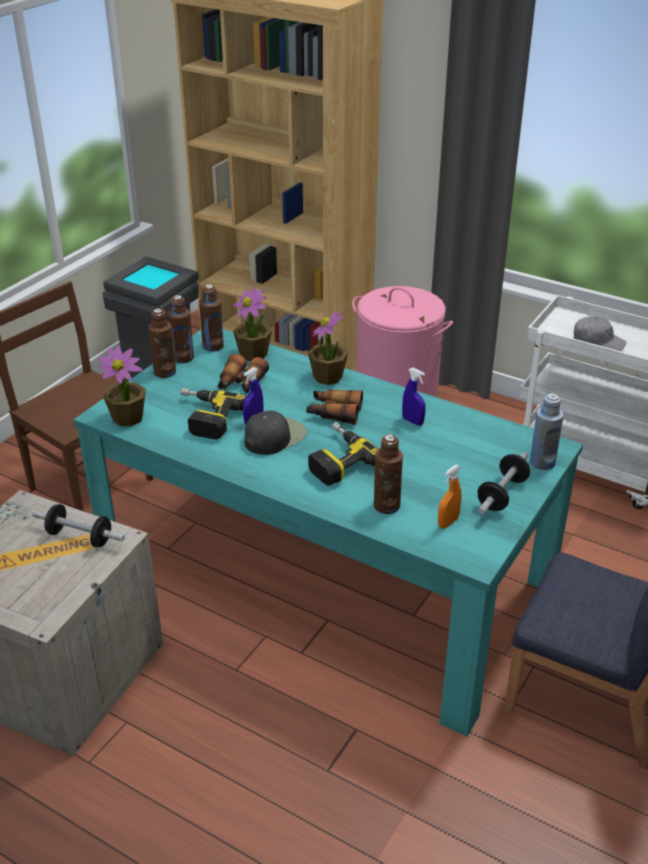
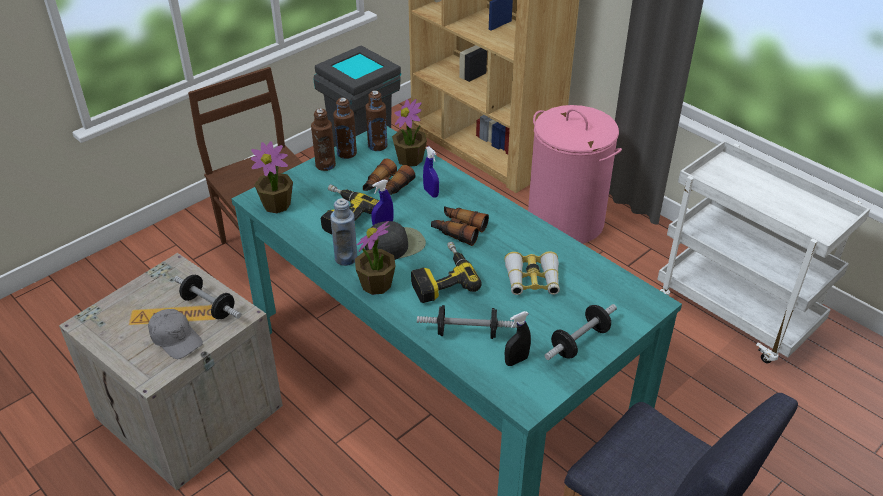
camera: 15 degrees right, 5 degrees up
(328, 377) = (467, 193): potted plant -> potted plant (376, 285)
(386, 505) = (467, 332): brown bottle -> dumbbell
(412, 421) = (527, 251): blue spray bottle -> blue spray bottle (431, 193)
(430, 447) = (532, 280): none -> binoculars
(448, 522) = (516, 360): orange spray bottle -> black spray bottle
(542, 462) = (632, 316): blue bottle -> blue bottle (346, 258)
(598, 341) = (748, 195): grey cap -> grey cap (175, 338)

